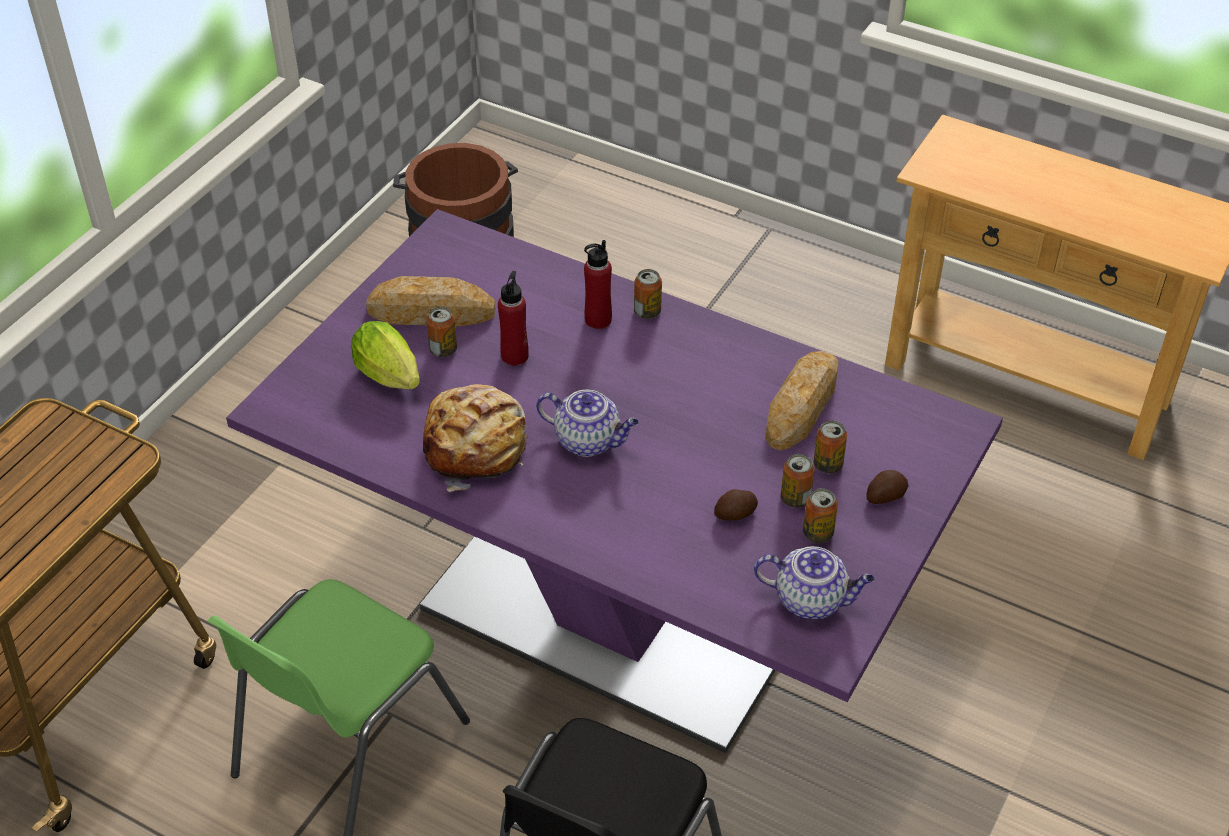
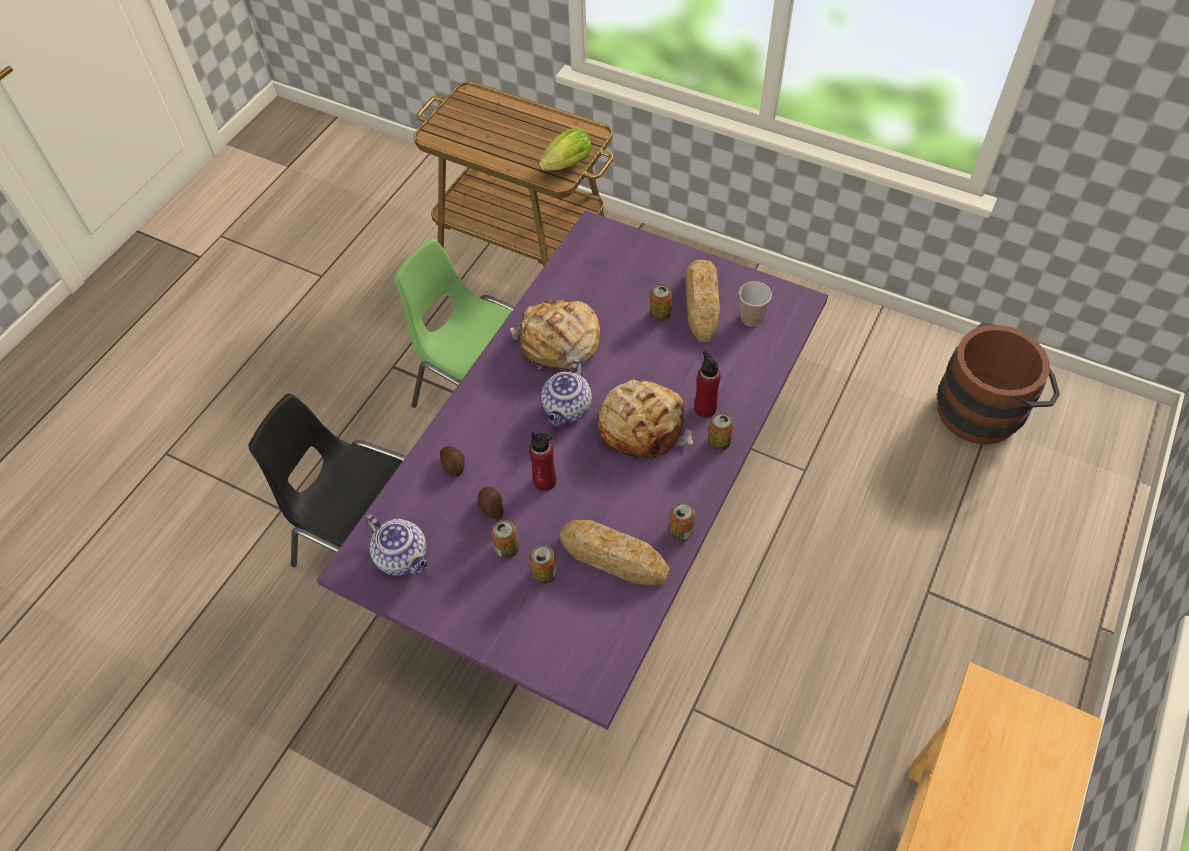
camera: 90 degrees right, 10 degrees up
(392, 378) = (627, 289): lettuce -> lettuce (564, 166)
(463, 272) = (751, 318): none -> cup
(515, 356) = (657, 358): red bottle -> red bottle (545, 481)
(619, 374) = (642, 426): none -> bread
(811, 600) = (403, 557): teapot -> teapot turned 60 degrees counterclockwise
(818, 533) = (470, 564): can -> can (681, 531)
(885, 495) = (509, 616): potato -> potato (453, 465)

